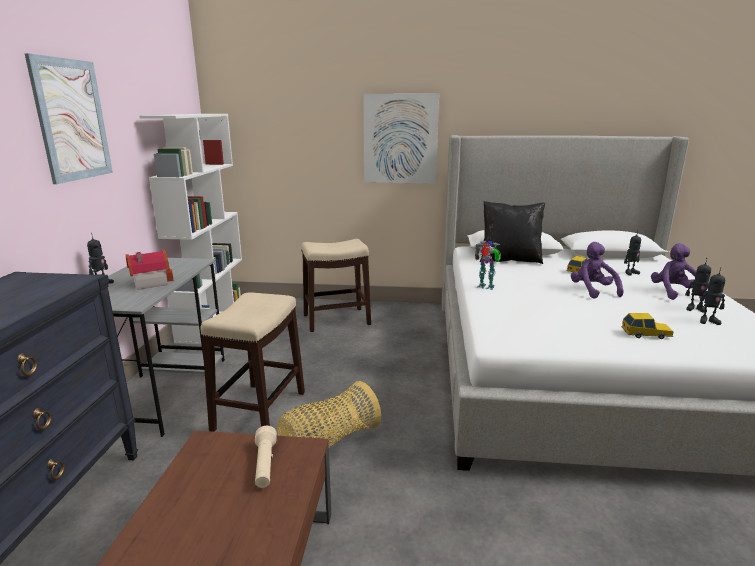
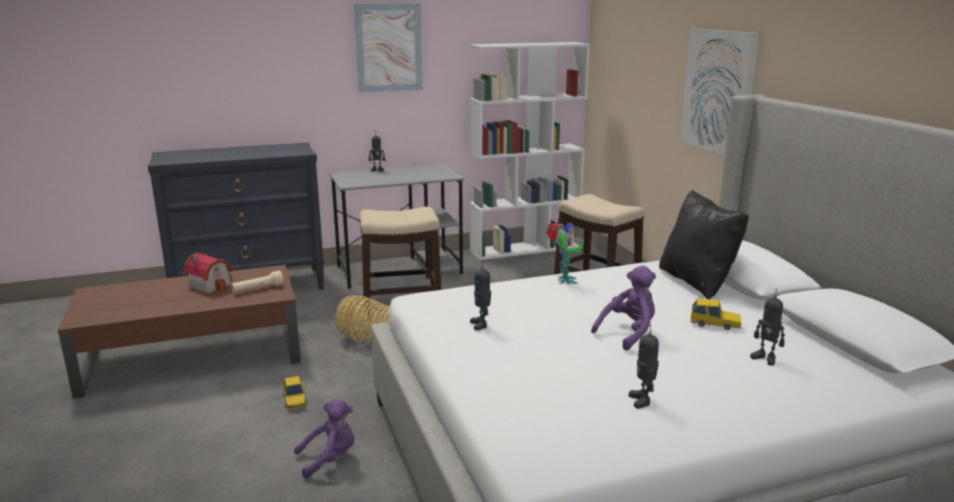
camera: 65 degrees right, 0 degrees up
(149, 282) = (391, 177): toy house -> toy house (211, 285)
(646, 334) = (504, 364): toy car -> toy car (295, 400)
(674, 293) = (701, 388): purple plush toy -> purple plush toy (330, 459)
(708, 321) = (598, 407): toy robot -> toy robot (481, 325)

